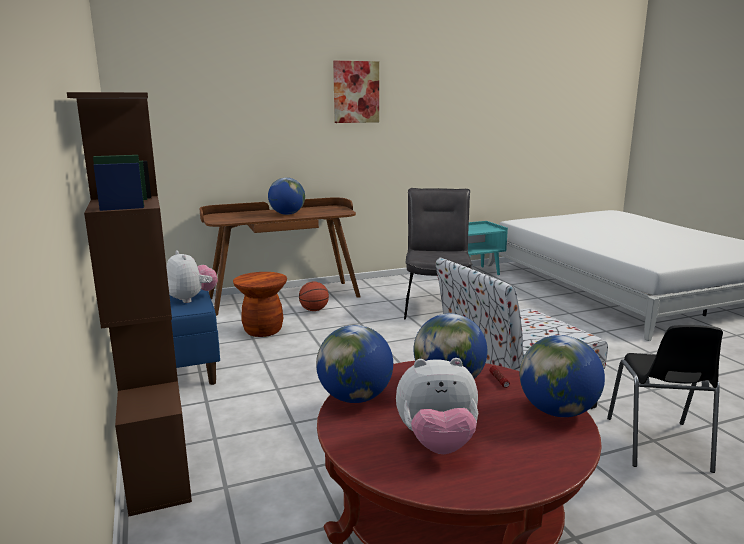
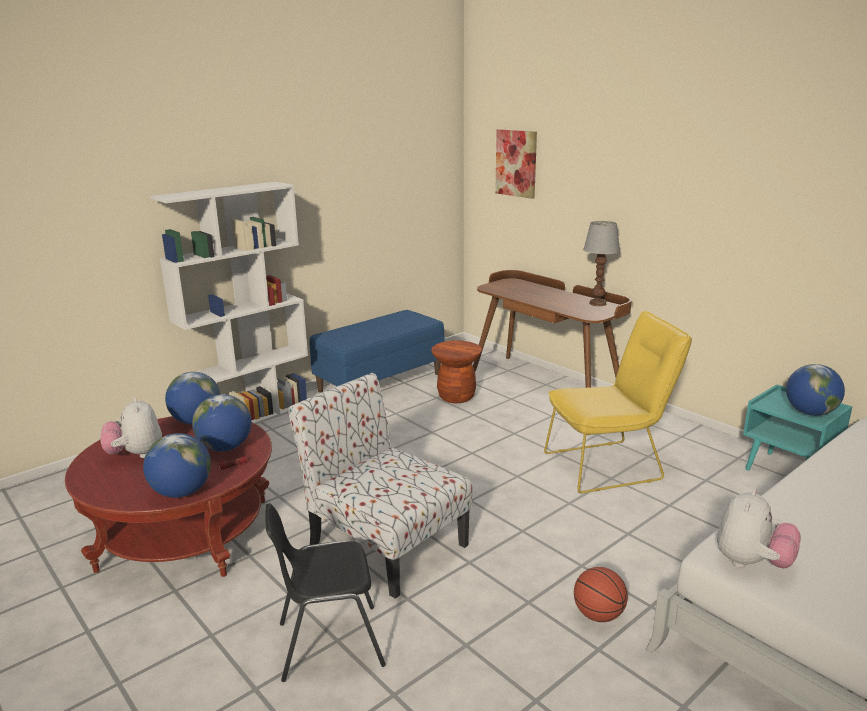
camera: 70 degrees right, 5 degrees up
(156, 451) = (251, 416): brown bookcase -> white bookcase
(192, 299) = (365, 339): plush toy -> plush toy (751, 563)
(287, 214) = (550, 299): globe -> globe (810, 413)
(314, 310) = (526, 405): basketball -> basketball (598, 615)
(318, 208) = (597, 304): none -> table lamp
(356, 92) = (671, 174): picture -> picture (516, 163)
(436, 306) = (610, 465): grey chair -> yellow chair

